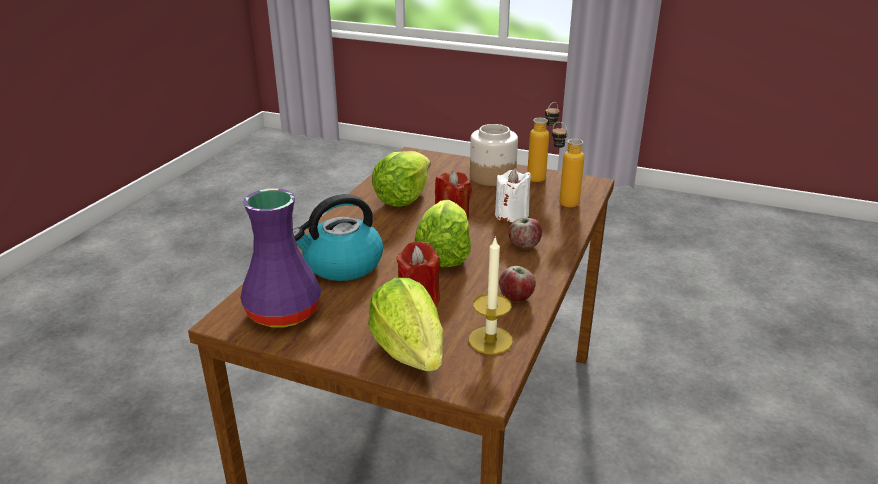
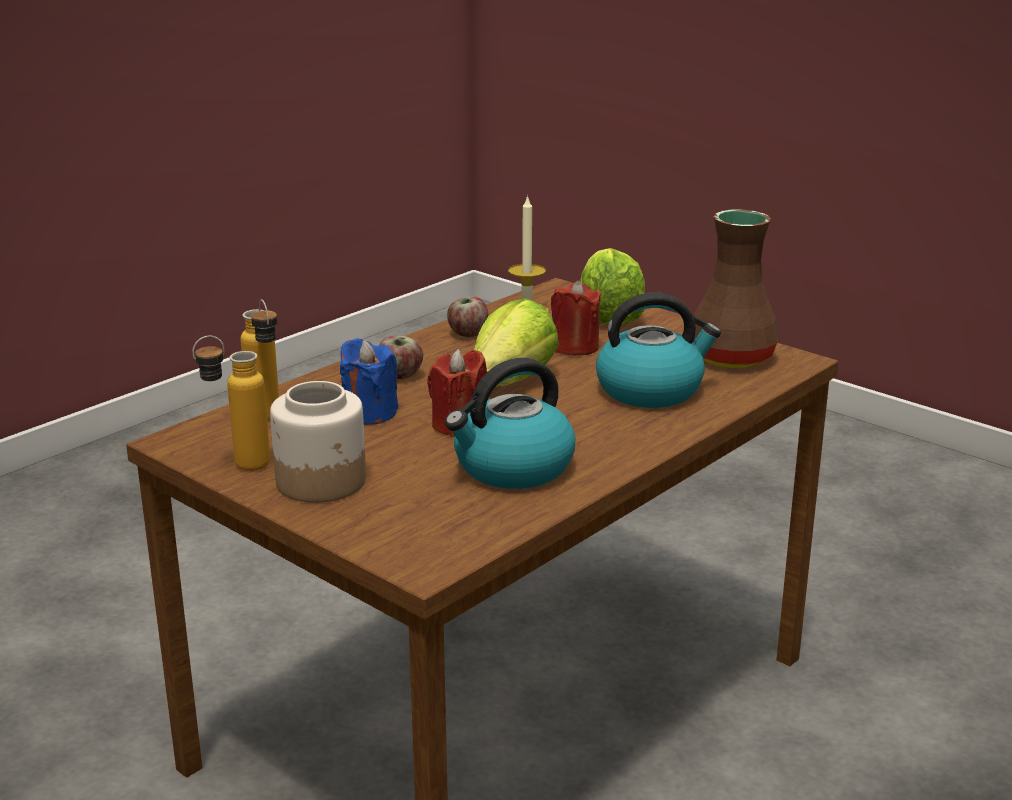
camera: 160 degrees left, 5 degrees down
(284, 313) = (731, 356): purple vase -> brown vase
(403, 198) = (512, 468): lettuce -> kettle
(511, 215) = (369, 413): white candle -> blue candle

